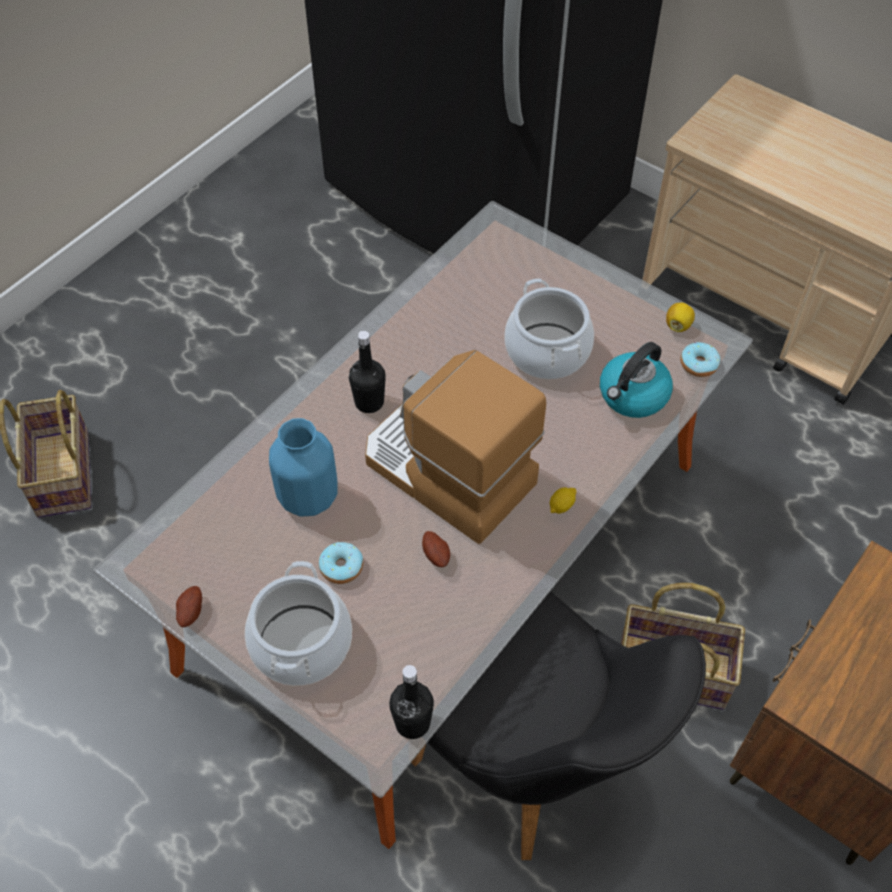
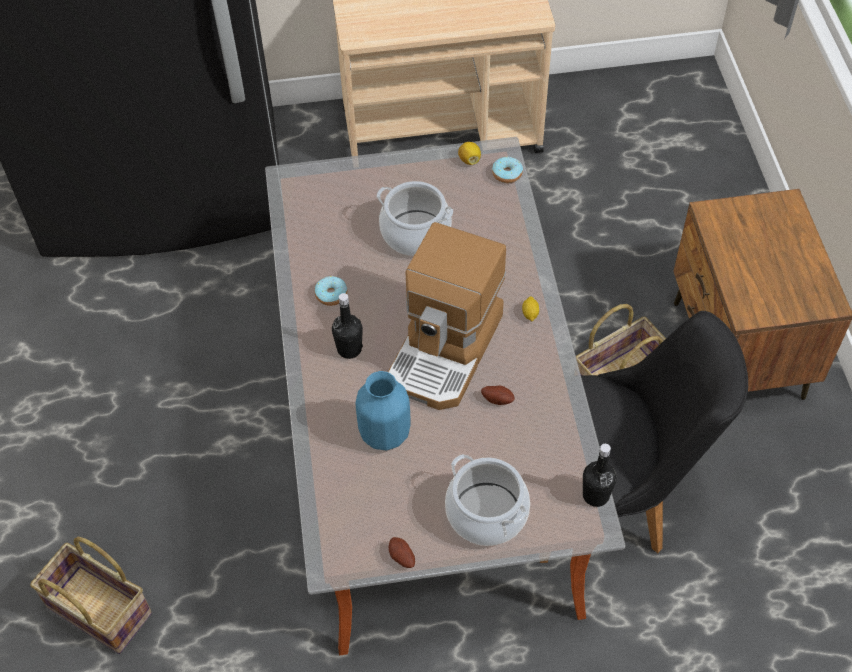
camera: 45 degrees left, 0 degrees up
(341, 567) = (455, 453): donut -> donut (331, 294)
(447, 473) = (447, 350): coffee machine -> coffee machine turned 60 degrees counterclockwise
(633, 396) = (493, 220): kettle -> none

